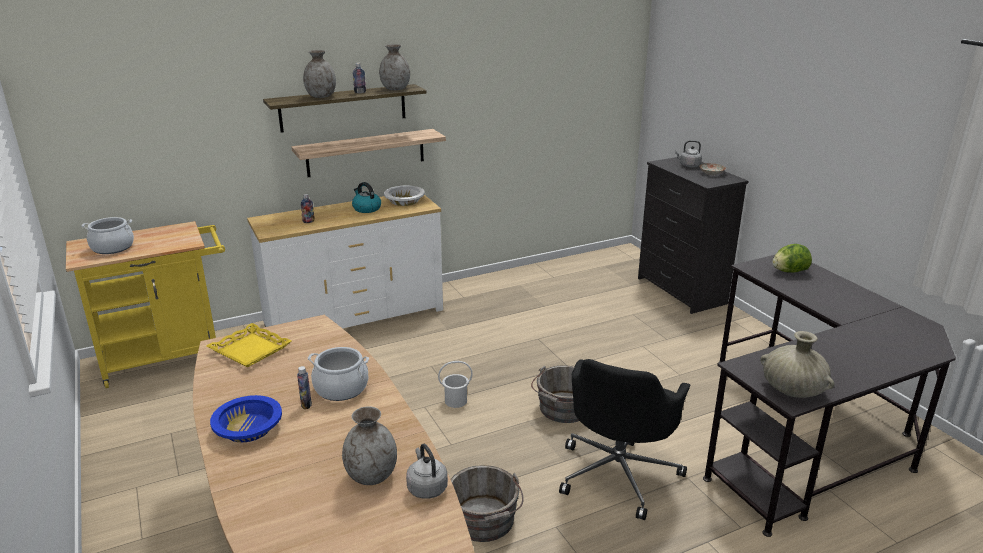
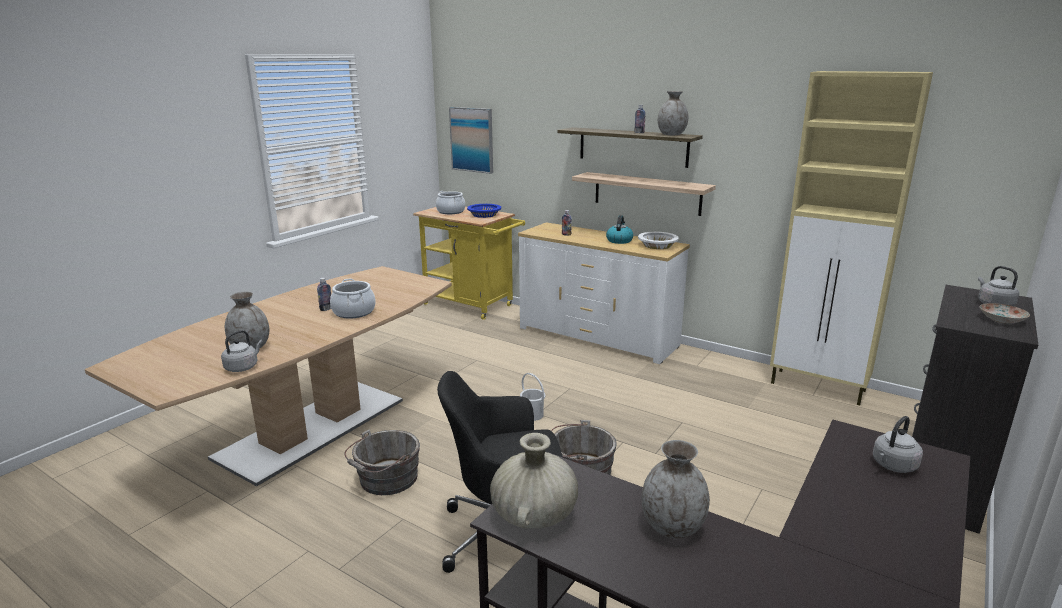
camera: 60 degrees right, 5 degrees down
(99, 141) = (472, 140): none -> picture
(248, 428) = (289, 303): blue bowl -> blue bowl (484, 215)
(250, 350) = (382, 278): yellow tray -> none
(321, 96) = (605, 130): grey vase -> grey vase (672, 527)
(546, 270) = (819, 387): none -> beige cabinet
(789, 271) = (893, 466): lettuce -> grey kettle

